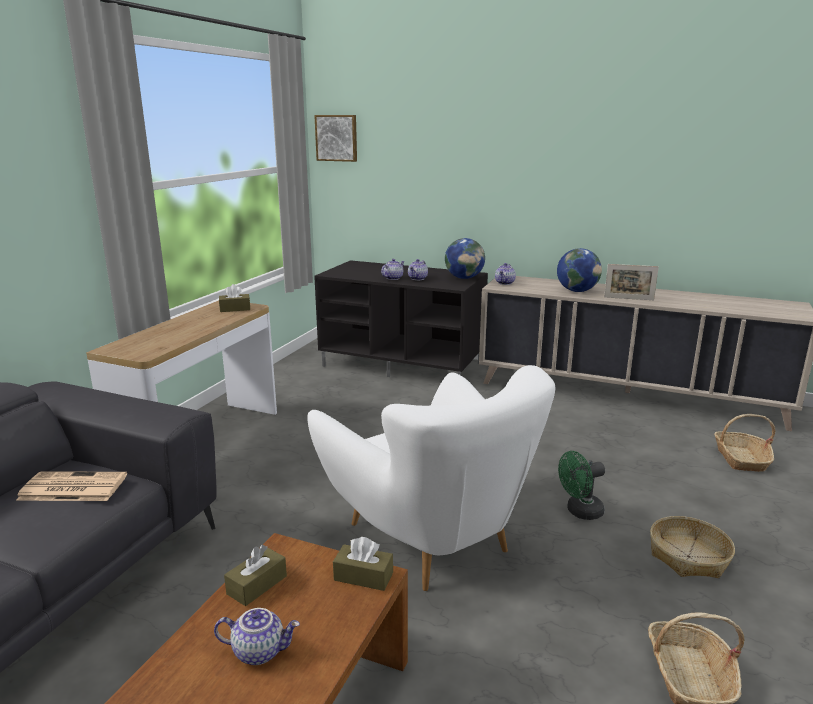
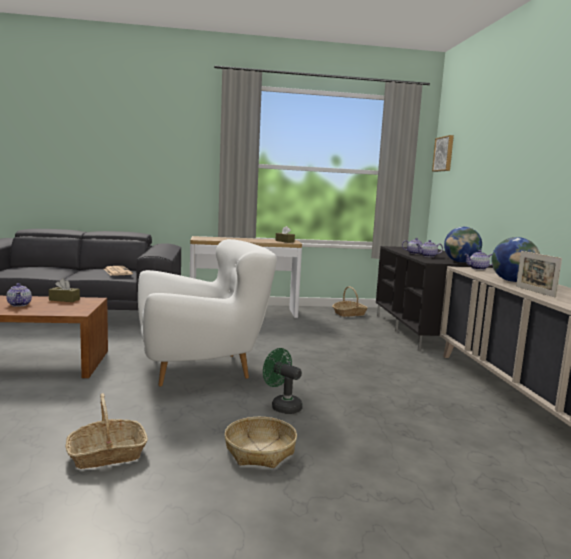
camera: 60 degrees right, 10 degrees down
(363, 576) = (77, 311): brown tissue box -> none
(431, 539) = (202, 369): white armchair -> white armchair turned 135 degrees counterclockwise
(741, 459) = (496, 478): basket -> basket (349, 314)

